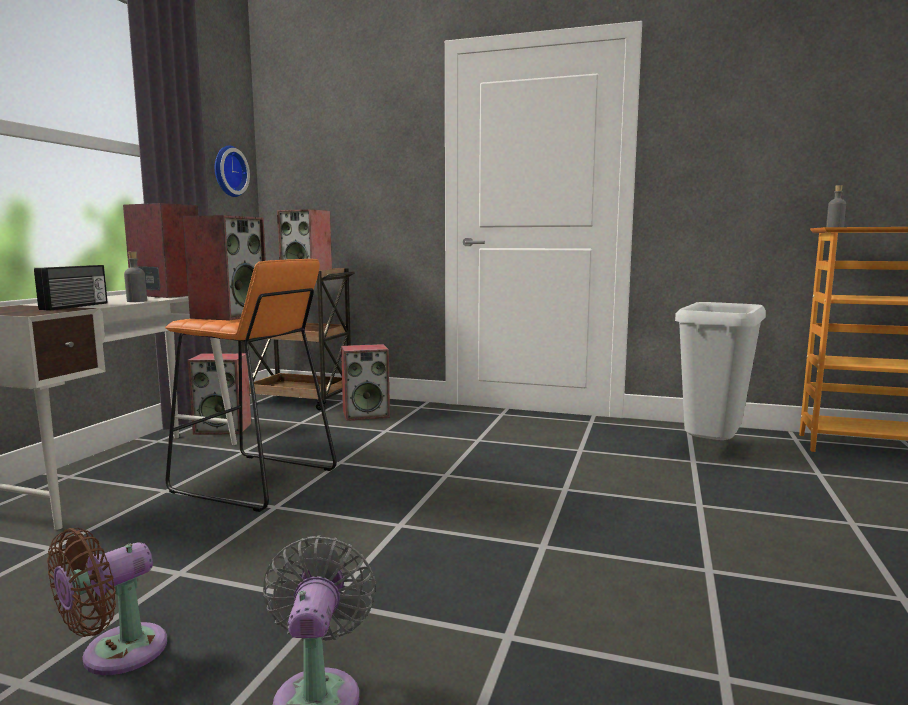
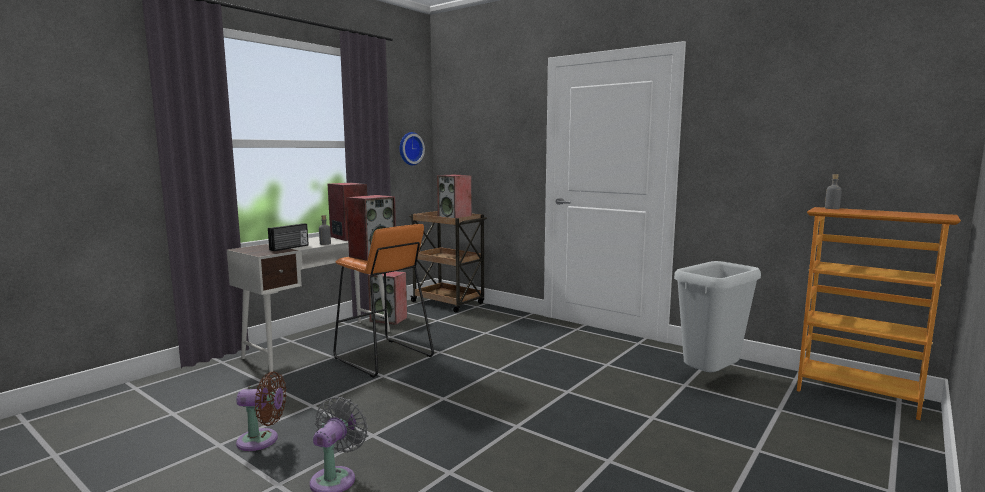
camera: 20 degrees right, 0 degrees up
(116, 654) = (262, 440): brown fan -> brown fan turned 150 degrees counterclockwise
(366, 414) = (483, 319): speaker -> none

